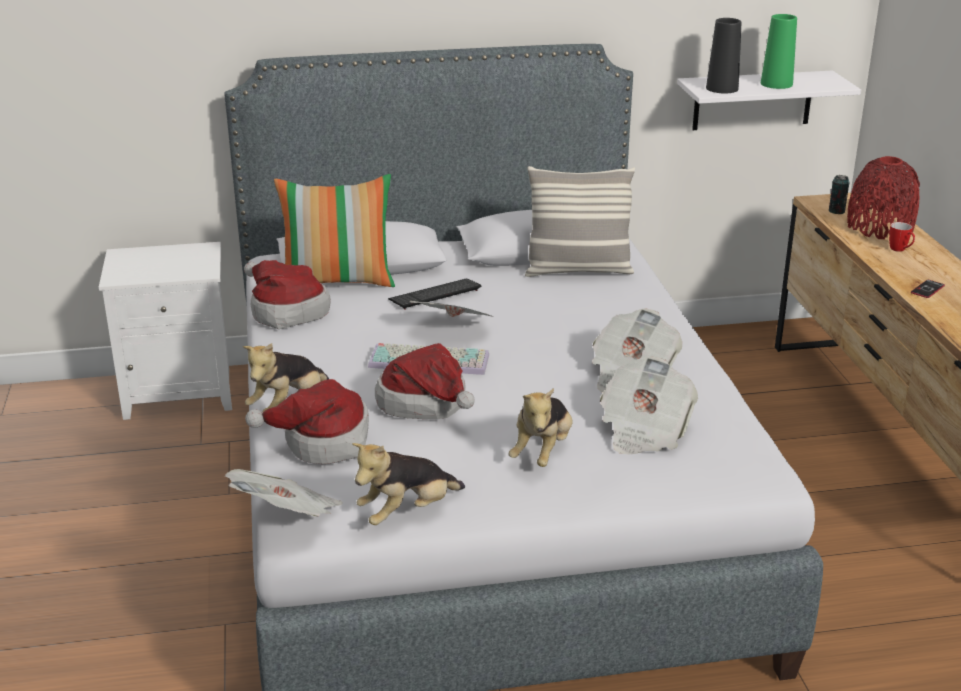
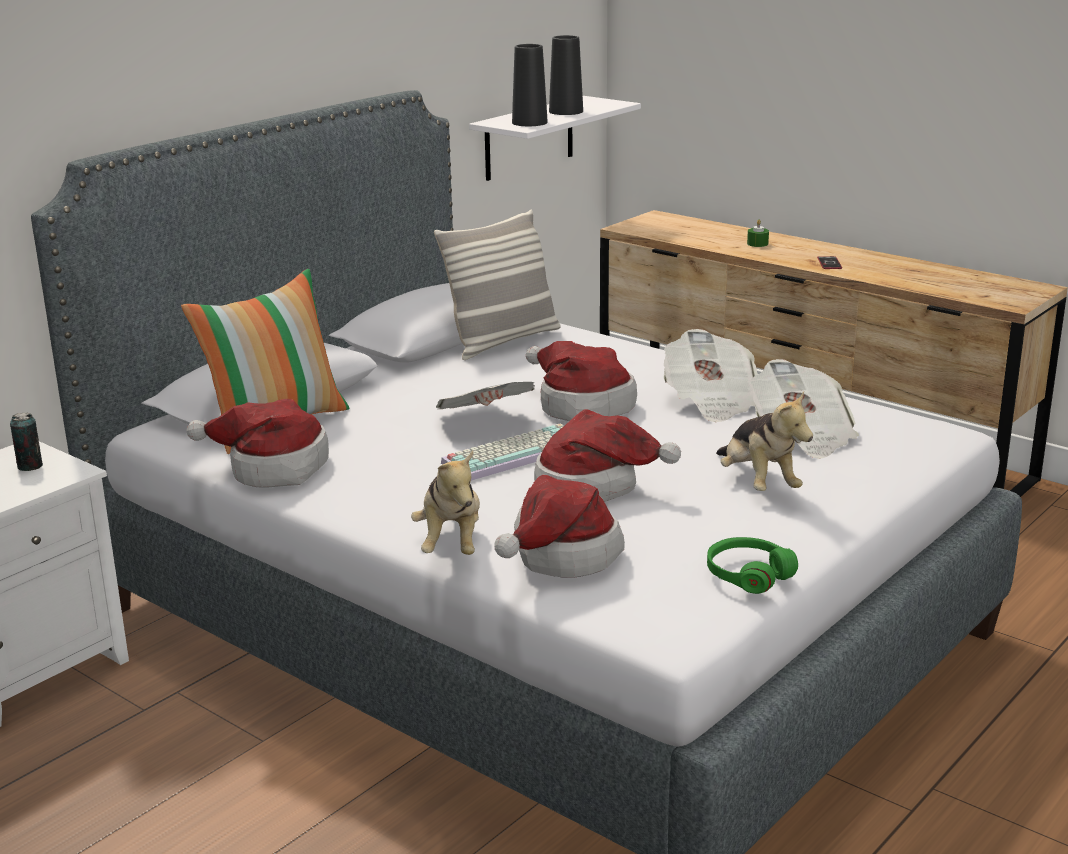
camera: 40 degrees left, 5 degrees down
(288, 517) = (654, 628): newspaper -> none
(407, 512) = (748, 575): plush toy -> green headphones
(435, 295) = (405, 402): keyboard -> none
(535, 341) = (581, 406): none -> hat
(776, 84) = (566, 111): green vase -> black vase
(836, 211) = (656, 230): can -> can (30, 466)
(879, 228) = (711, 233): red vase -> none
(900, 250) = (757, 244): mug -> green candle

